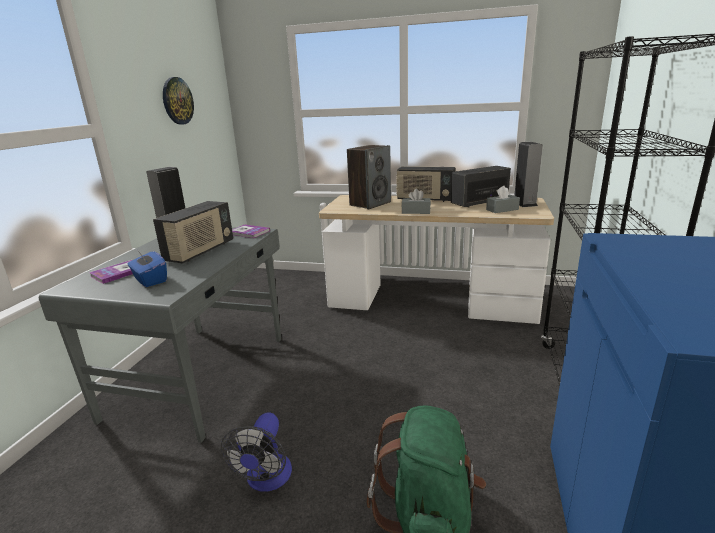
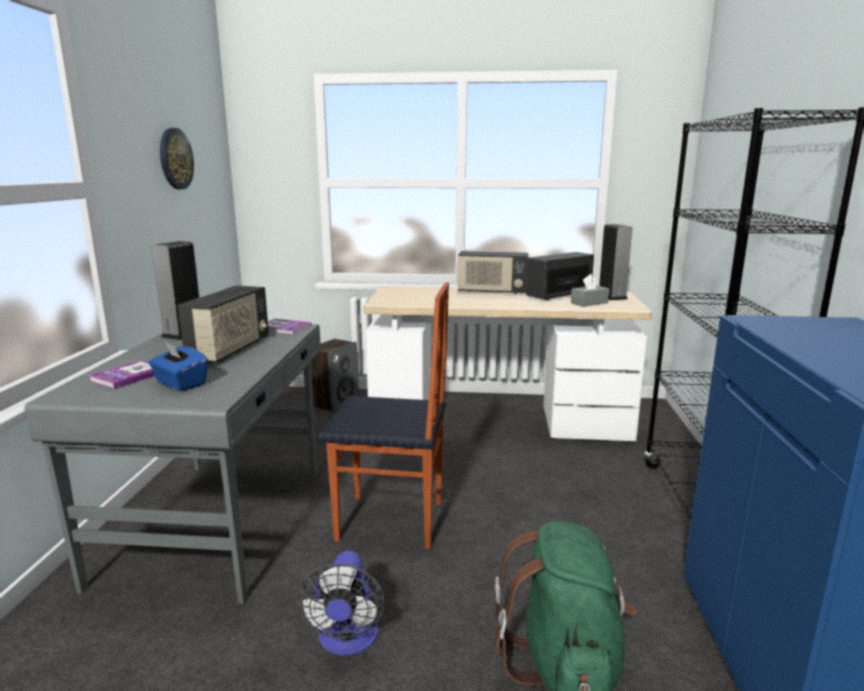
camera: 10 degrees left, 5 degrees down
(324, 384) = (391, 522): none -> chair
(370, 204) = (425, 296): speaker -> speaker (335, 404)
(416, 212) = (487, 305): grey tissue box -> none

